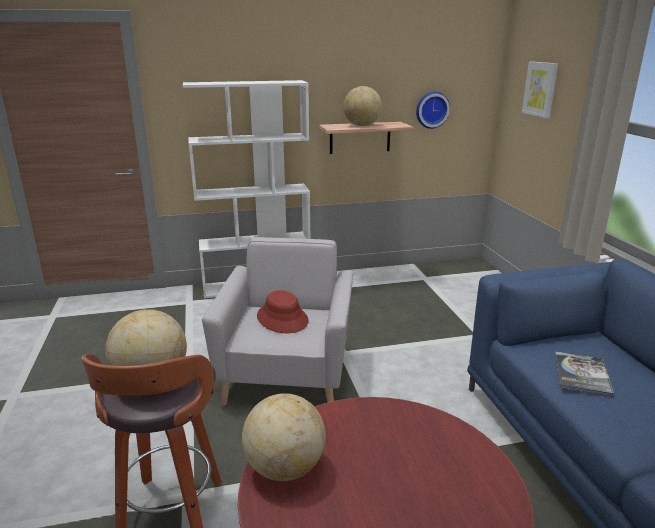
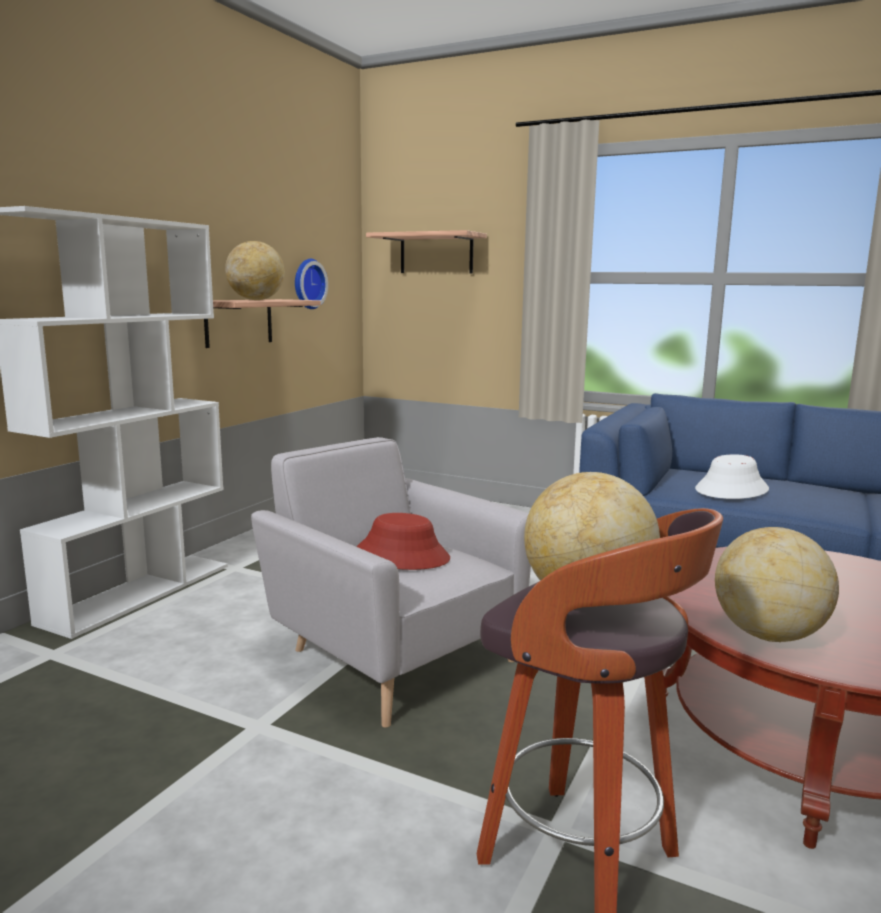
camera: 50 degrees left, 10 degrees down
(540, 89) = (436, 253): picture -> shelf
(582, 374) = (732, 490): book -> white hat

